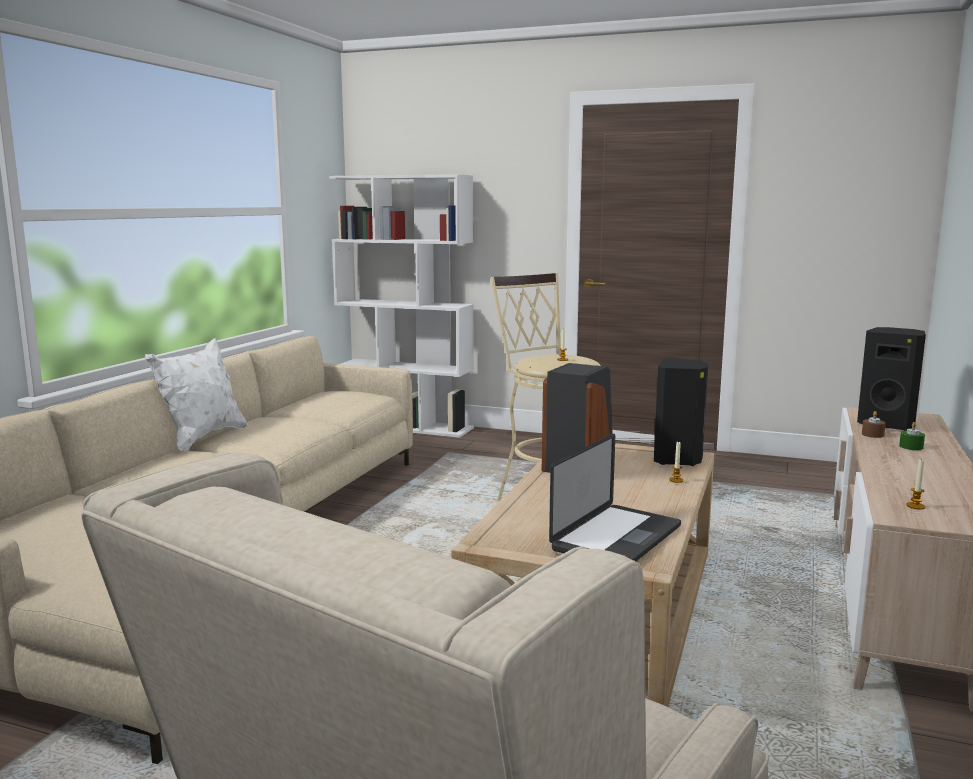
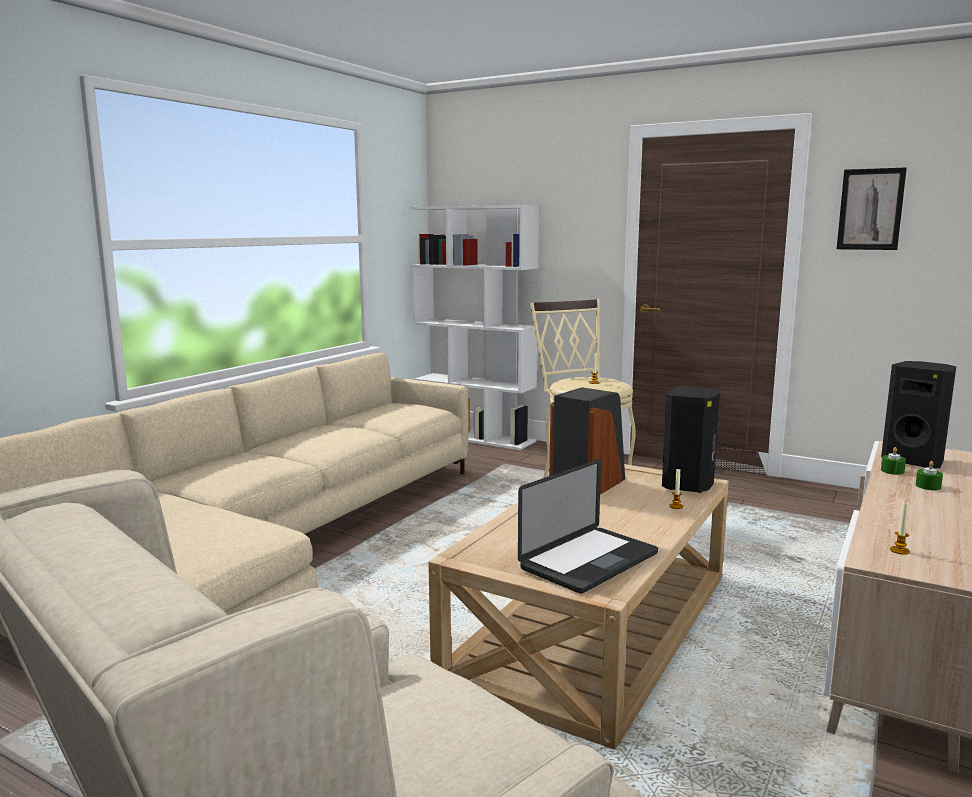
camera: 10 degrees right, 0 degrees up
(202, 438) = (265, 442): white pillow -> none
(813, 180) = (870, 209): none -> picture
(872, 434) = (892, 471): brown candle -> green candle

